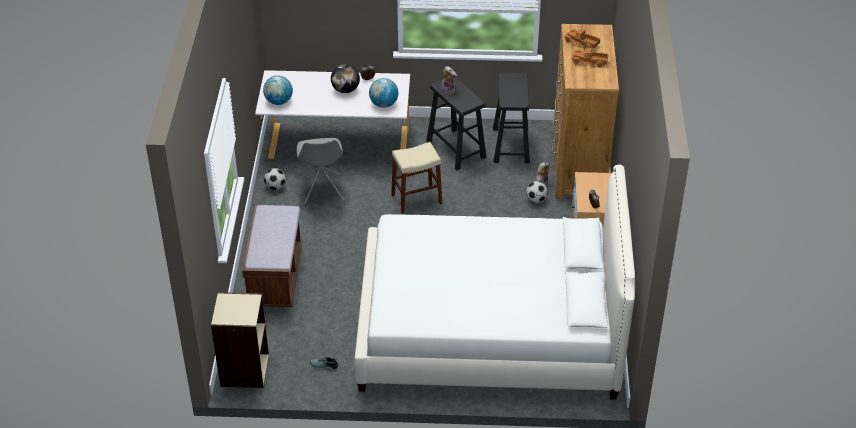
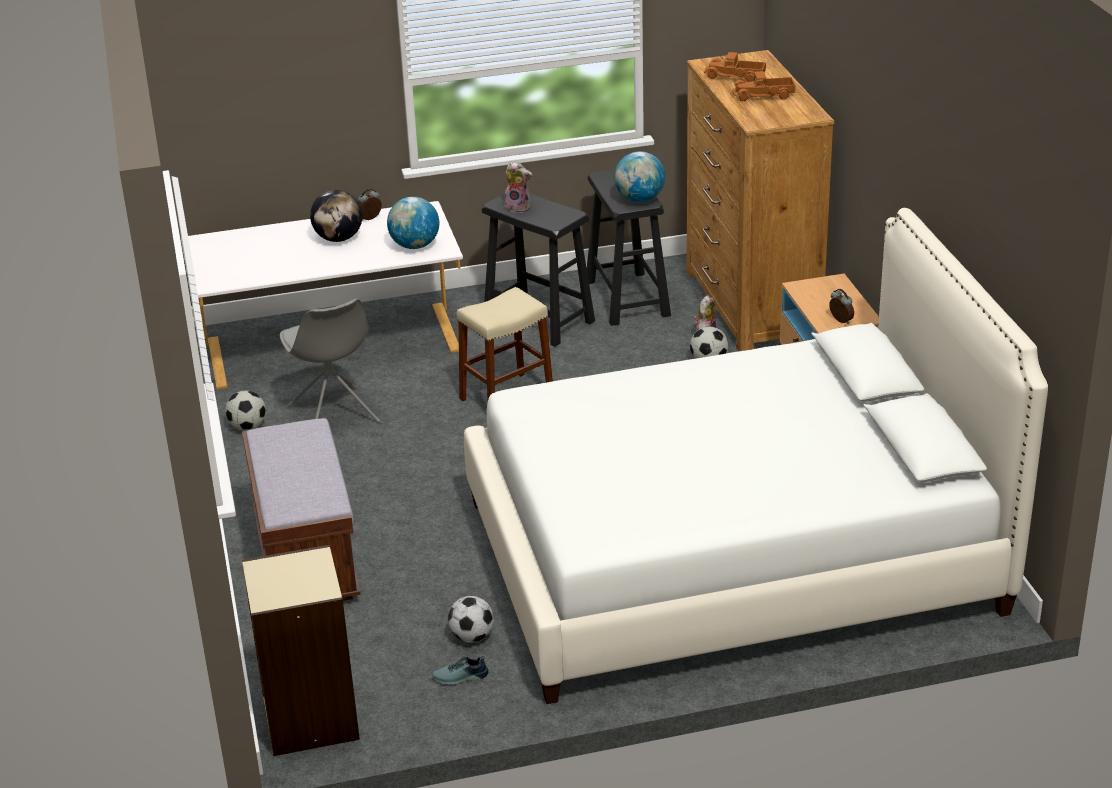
camera: 15 degrees left, 10 degrees down
(278, 101) = (227, 273): globe -> globe (639, 199)
(338, 344) = (472, 637): none -> football

